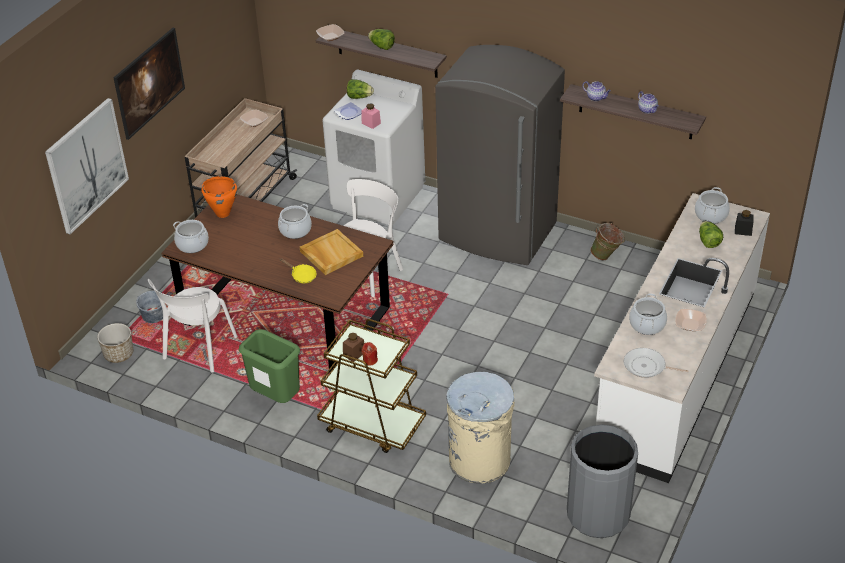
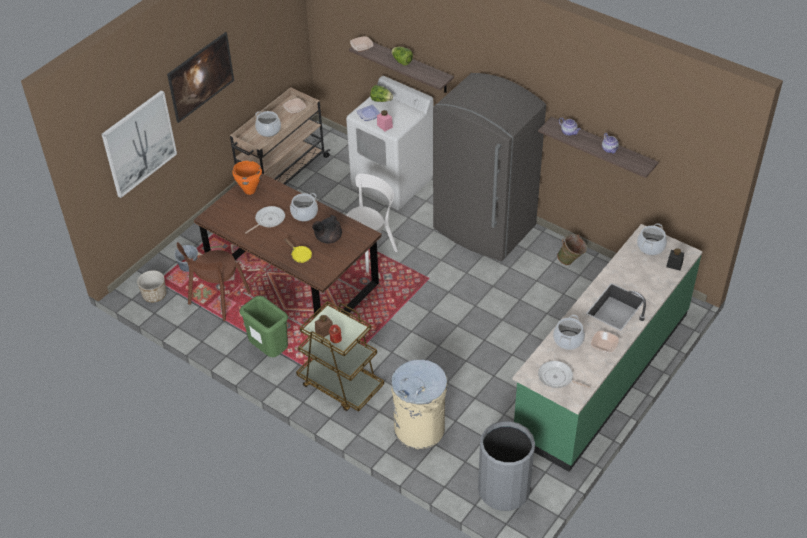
camera: 10 degrees right, 5 degrees up
(192, 244) = (219, 215): cooking pot -> cooking pot (268, 130)
(198, 350) = (217, 300): white chair -> brown chair
(253, 242) = (268, 220): none -> frying pan
(331, 254) = (328, 238): beige tray -> black teapot
(675, 371) = (601, 373): white counter -> green counter
(708, 241) = (641, 271): lettuce -> none

